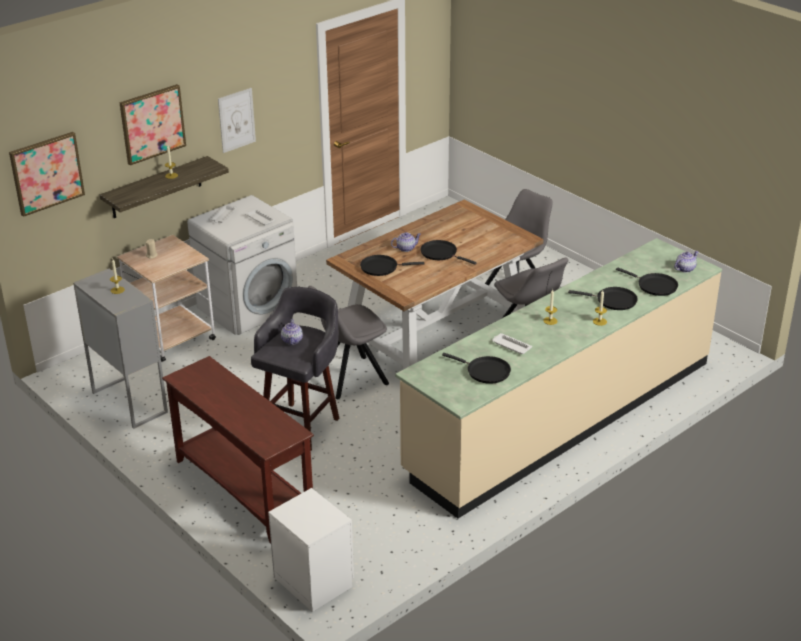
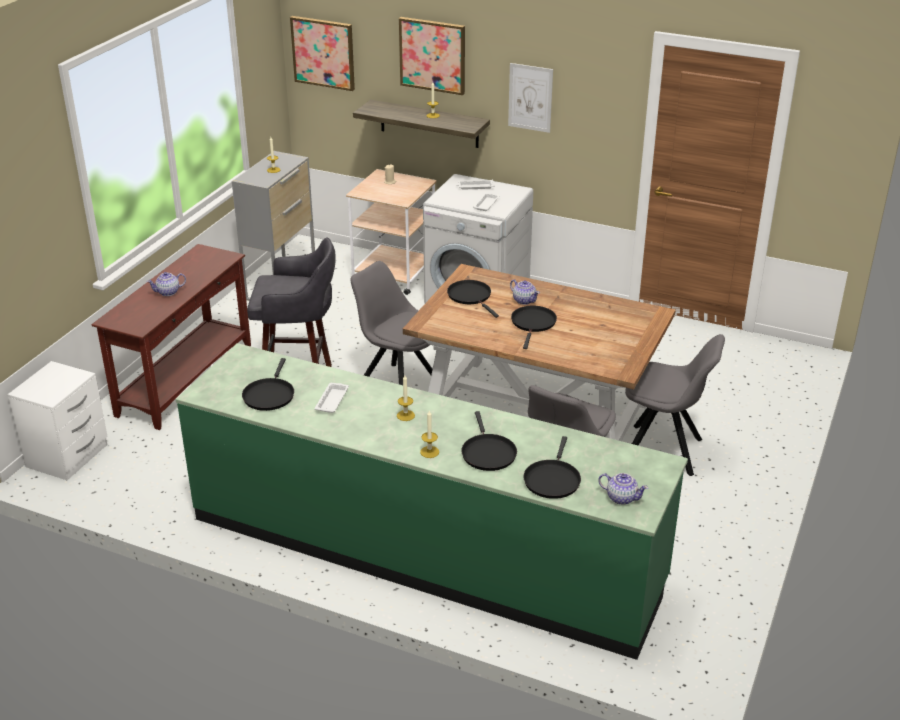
camera: 65 degrees right, 0 degrees up
(292, 340) = (293, 285): teapot -> teapot (168, 292)
(561, 416) = (424, 550): beige counter -> green counter

